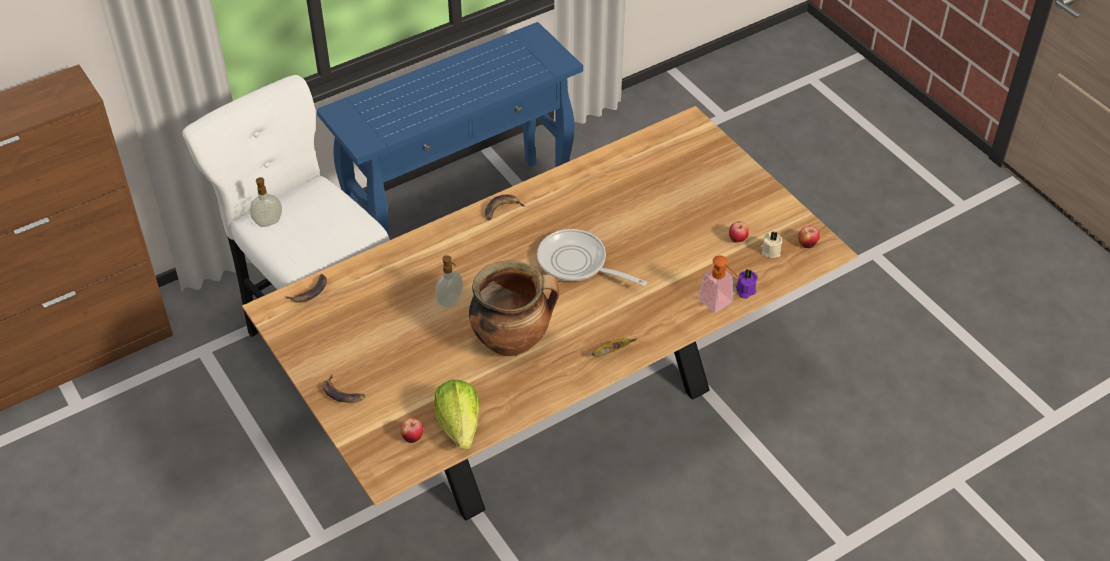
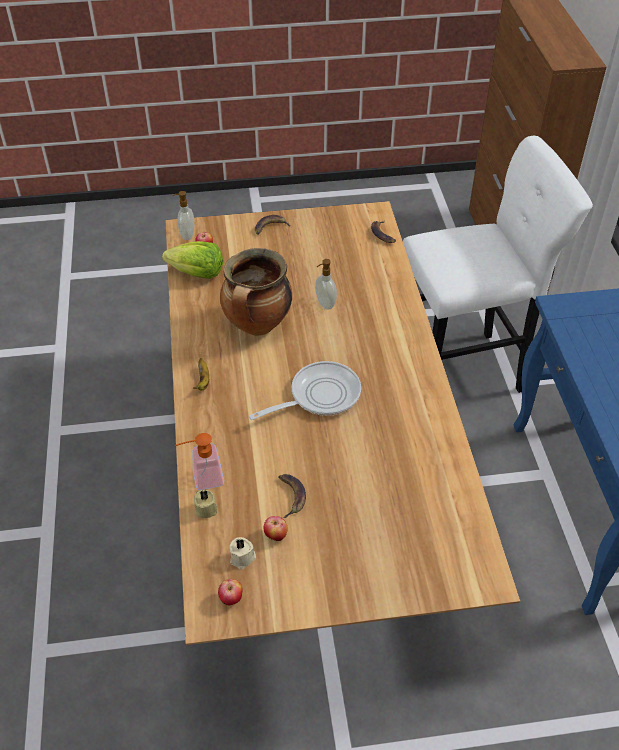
camera: 115 degrees right, 0 degrees up
(268, 223) = (479, 235): soap dispenser -> soap dispenser (186, 235)
(501, 209) = (420, 368): banana -> banana (291, 495)
(745, 290) = (205, 509): purple candle -> beige candle

